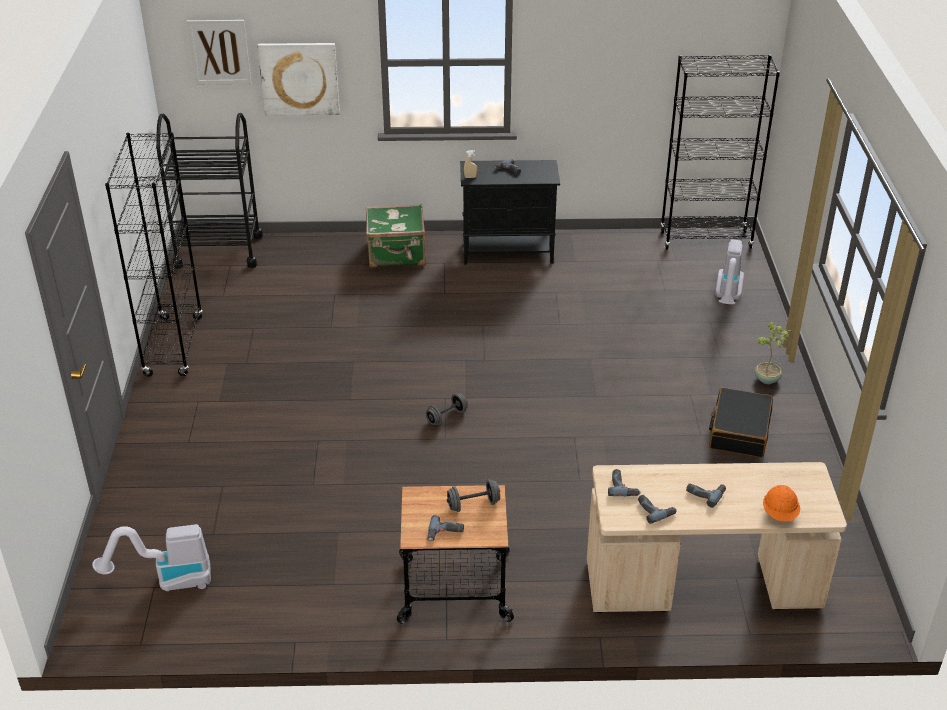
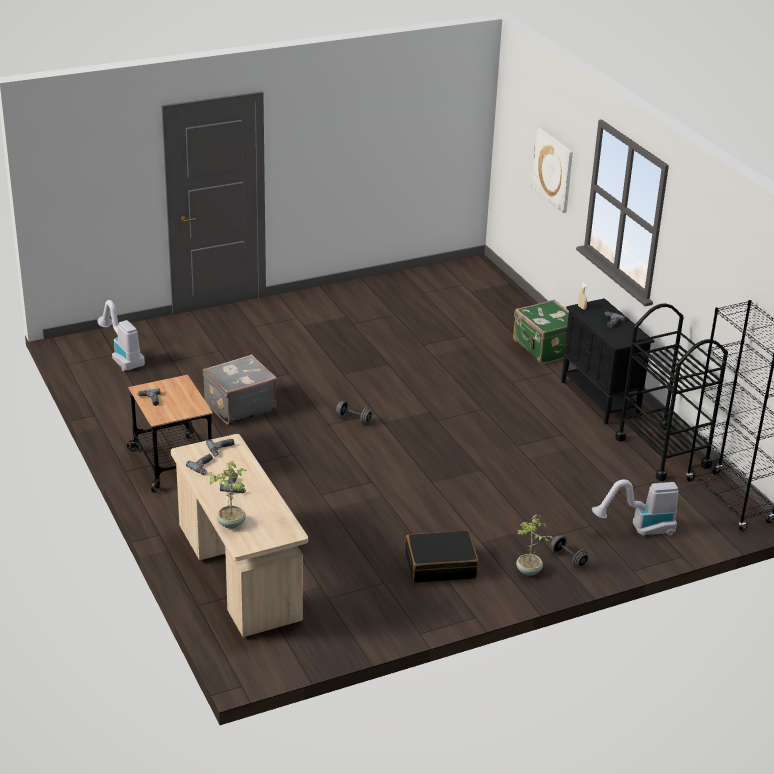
camera: 65 degrees right, 5 degrees down
(173, 346) = (349, 292): black bookcase -> none
(218, 251) = (477, 275): black cart -> black cart (662, 452)
(219, 52) = (523, 122): picture -> none
(361, 500) = (239, 406): none -> grey suitcase
(473, 504) = (184, 404): grey dumbbell -> grey dumbbell (568, 559)
(780, 514) = (231, 523): orange hard hat -> potted plant

